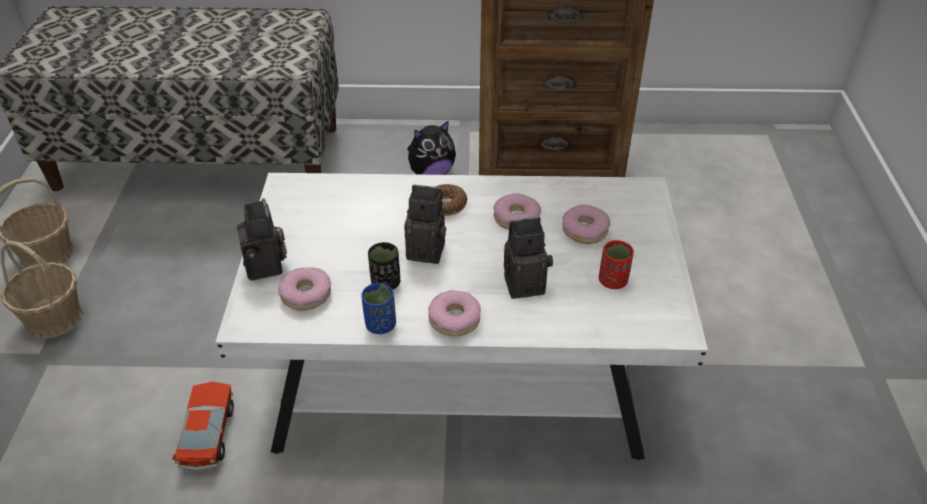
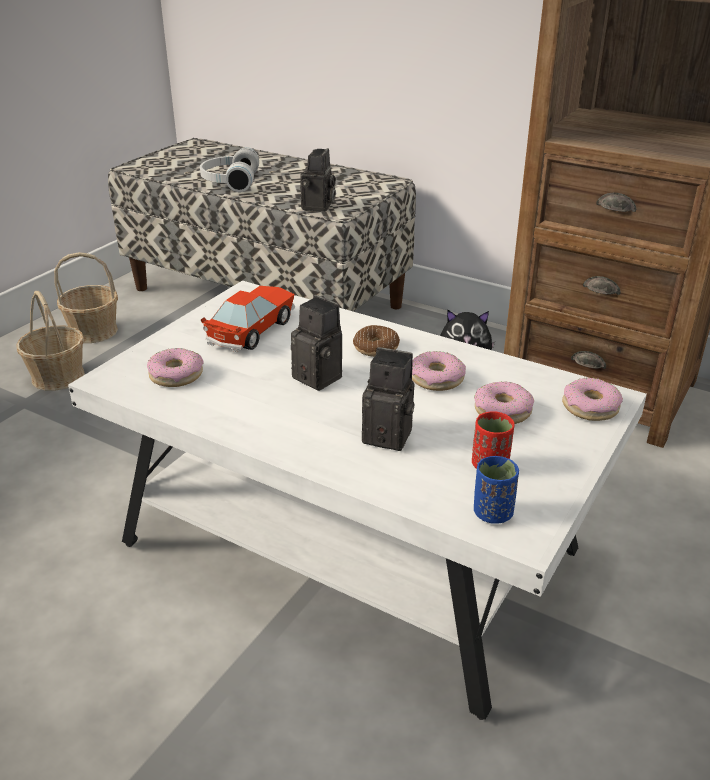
camera: 30 degrees right, 10 degrees down
(149, 58) = (229, 182): none -> white headphones
(208, 433) = (90, 506): toy car -> toy car (252, 330)
(267, 267) = (166, 345): camera -> camera (318, 207)
(380, 325) = (214, 420): blue cup -> blue cup (492, 513)
(385, 283) = (254, 390): black cup -> none
(454, 319) = (287, 440): donut -> donut (590, 407)

